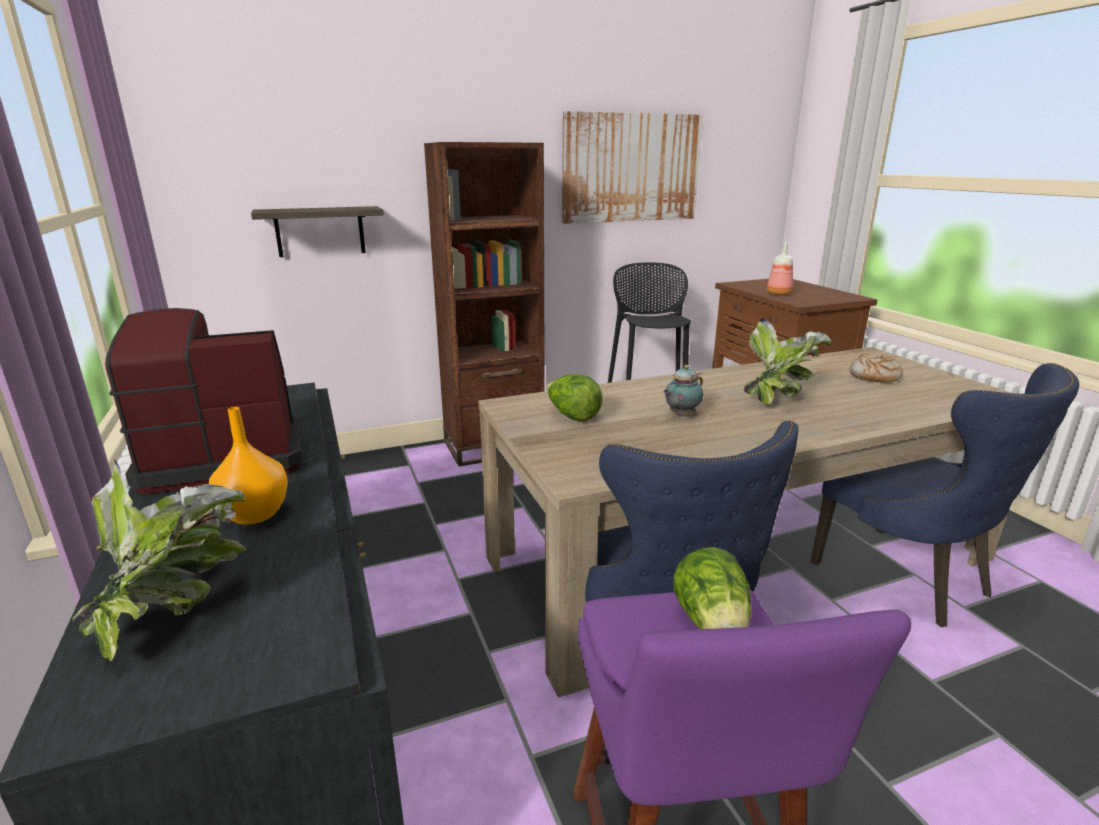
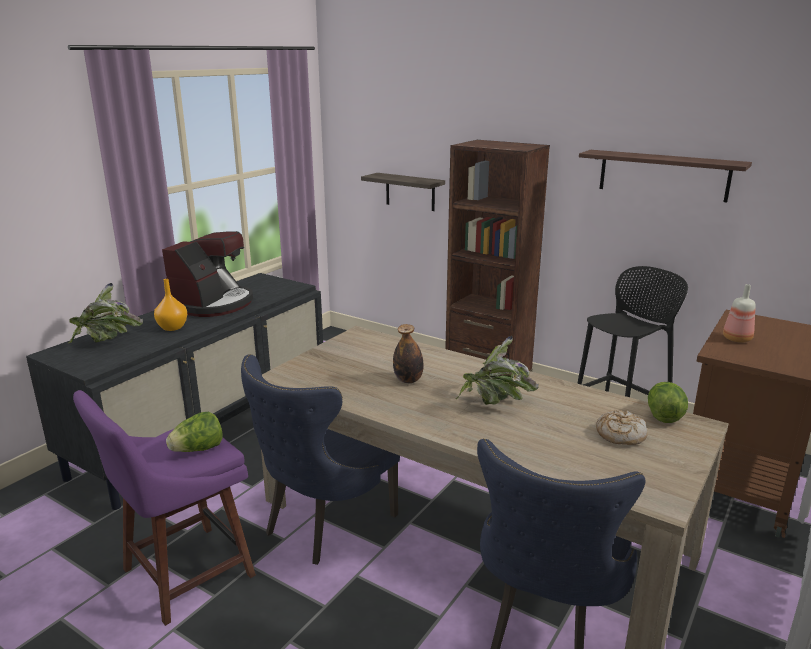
camera: 55 degrees right, 0 degrees up
(224, 457) = (213, 304): coffee machine -> coffee machine turned 75 degrees clockwise
(572, 416) = (363, 353): lettuce -> lettuce (664, 416)
(631, 168) = (663, 175): picture -> shelf
(680, 415) = (408, 380): teapot -> bottle

